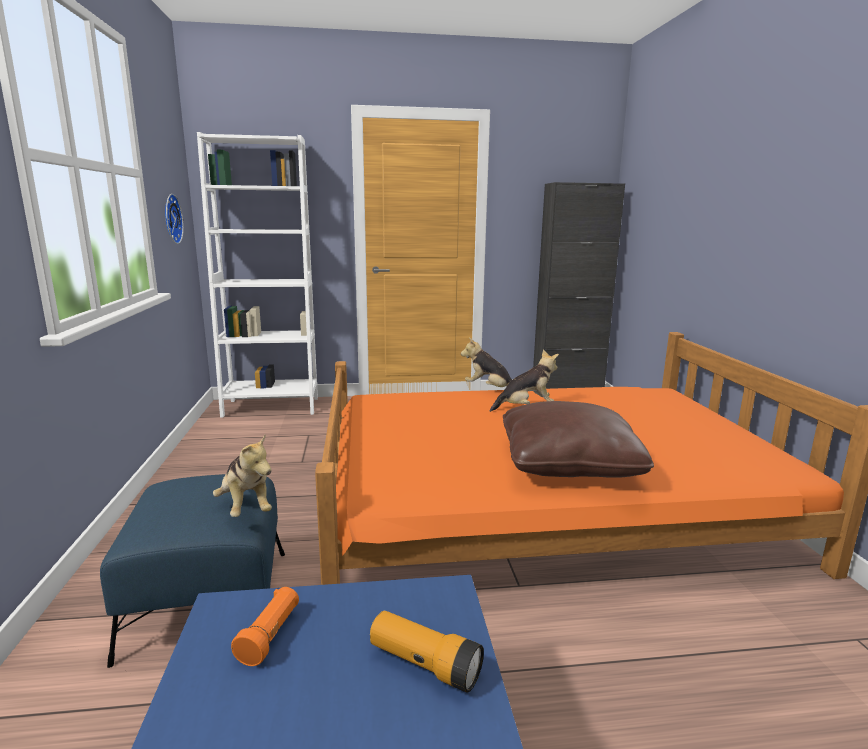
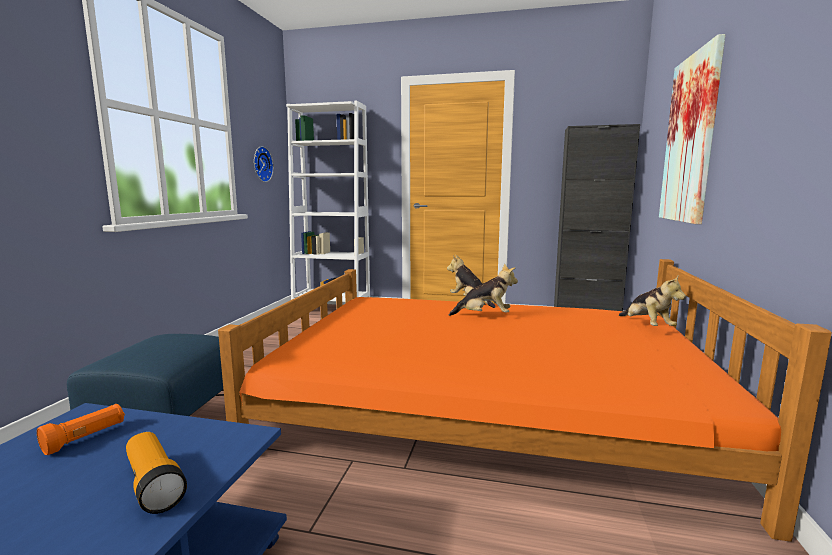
camera: 20 degrees right, 5 degrees down
(246, 507) = (183, 355): plush toy -> plush toy (647, 326)
(568, 463) = (469, 359): brown pillow -> none
(701, 214) = (690, 139): none -> picture

